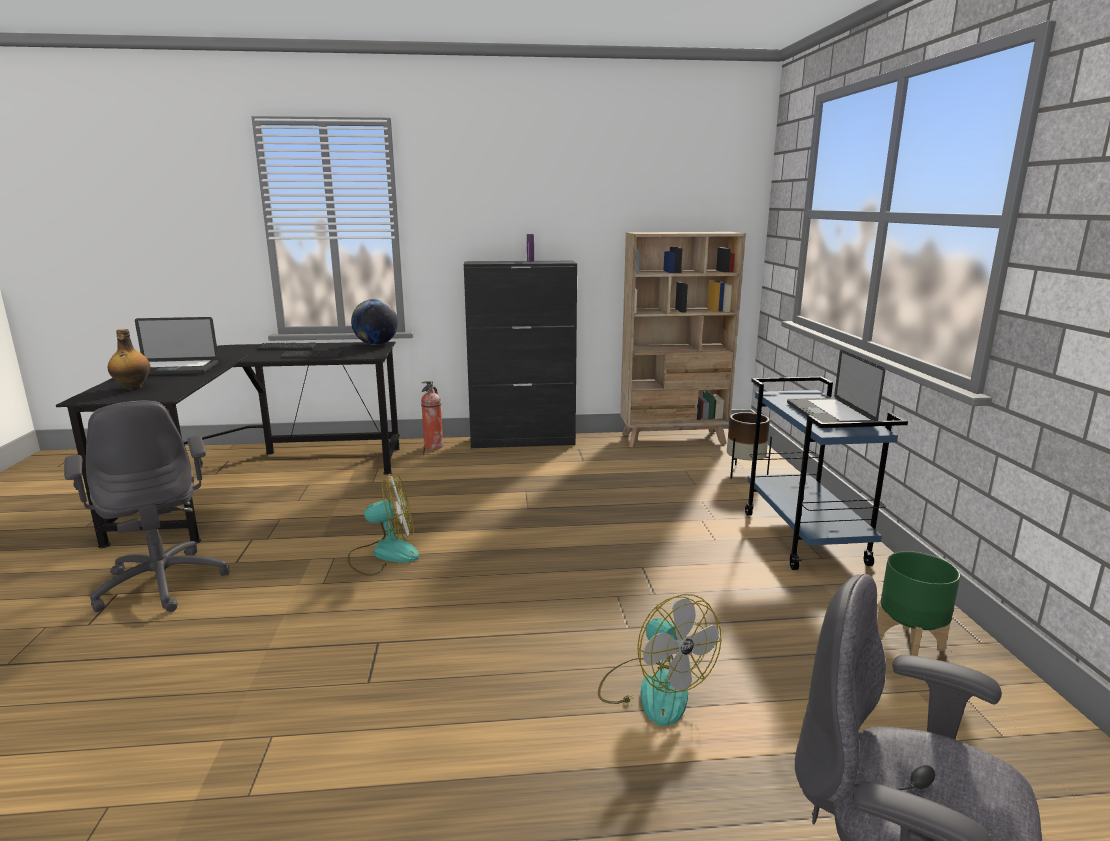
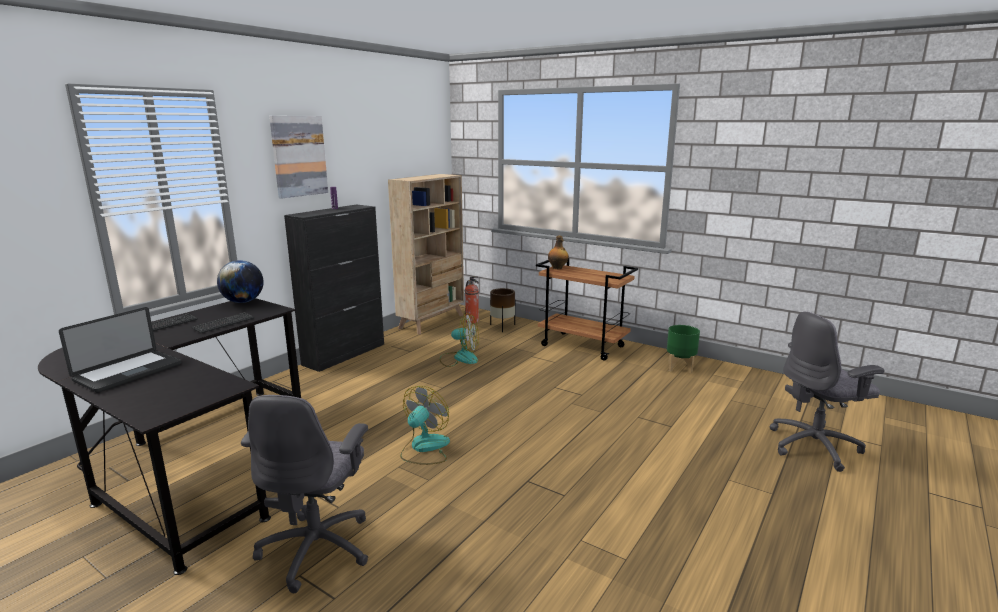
camera: 50 degrees left, 0 degrees up
(132, 387) = (160, 394): bottle -> bottle (557, 268)
(163, 583) = (318, 548): grey office chair -> grey office chair turned 90 degrees clockwise
(433, 447) = (287, 381): fire extinguisher -> fire extinguisher (472, 321)
(493, 194) = (298, 156): none -> picture
(653, 689) = (654, 426): fan -> fan (459, 358)
(805, 538) = (583, 346): blue cart -> brown cart
(829, 414) = (594, 274): laptop -> none

